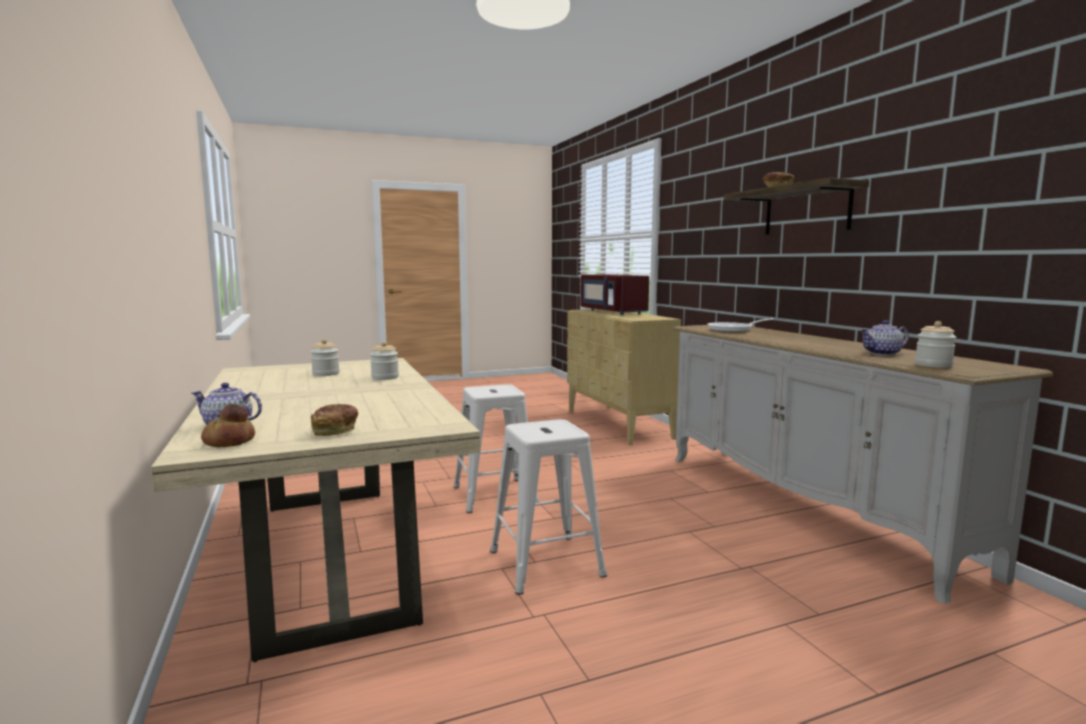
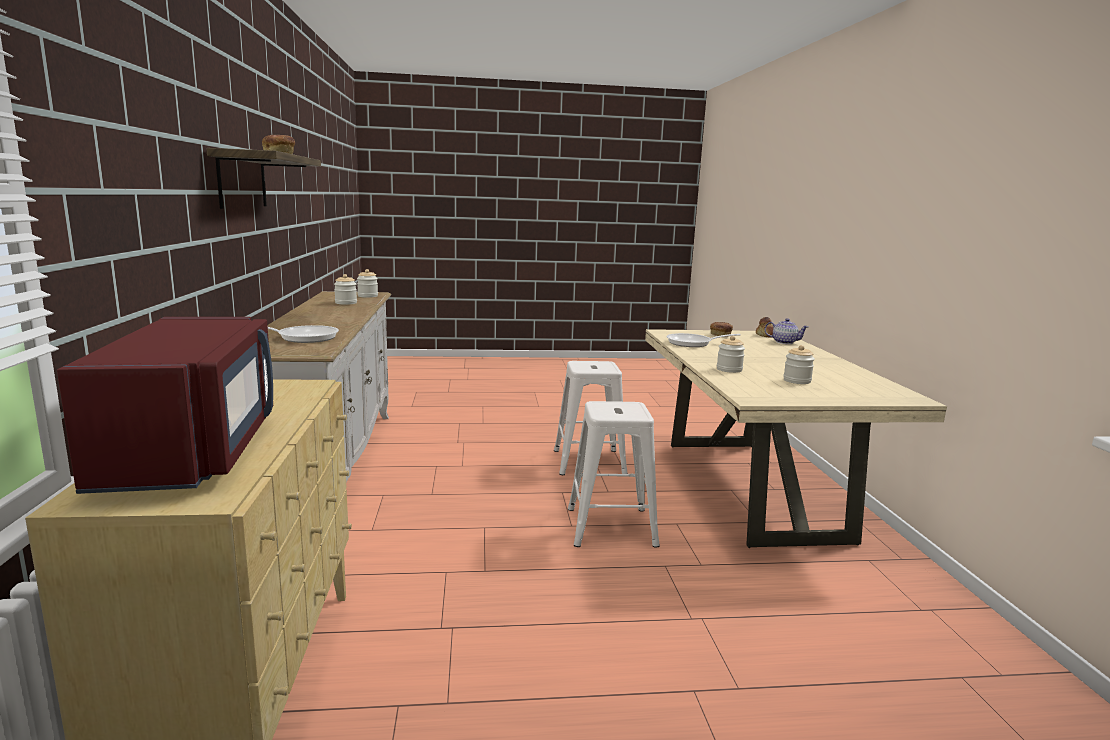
camera: 165 degrees left, 5 degrees up
(403, 406) = (693, 343): none -> frying pan
(883, 353) = (346, 303): teapot -> jar

